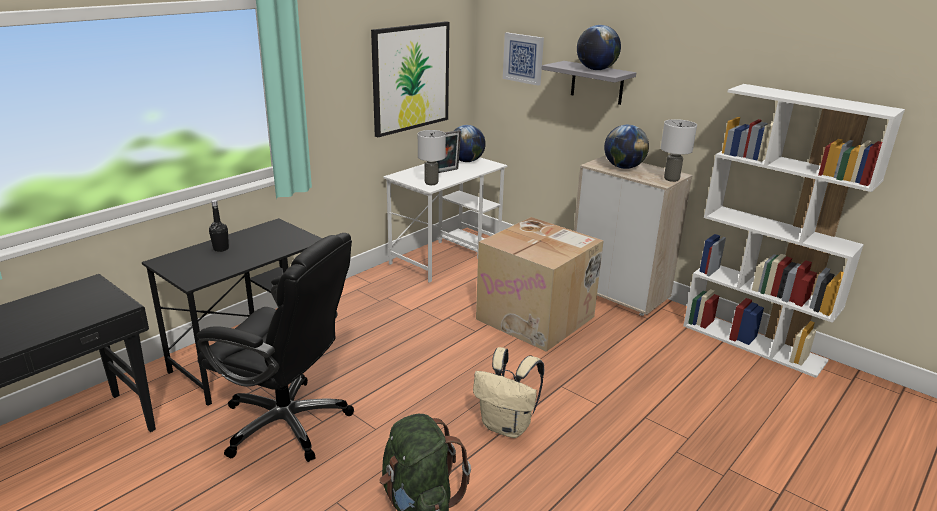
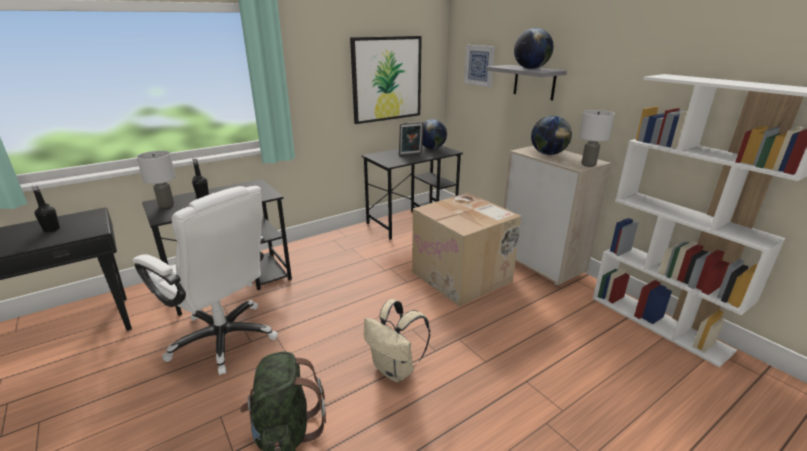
camera: 15 degrees right, 0 degrees up
(57, 309) = (52, 229): none -> black bottle
(286, 422) = (224, 338): black office chair -> white office chair
(431, 183) = (393, 162): white table lamp -> white table lamp (166, 206)
(446, 255) = (412, 221): white desk -> black desk

